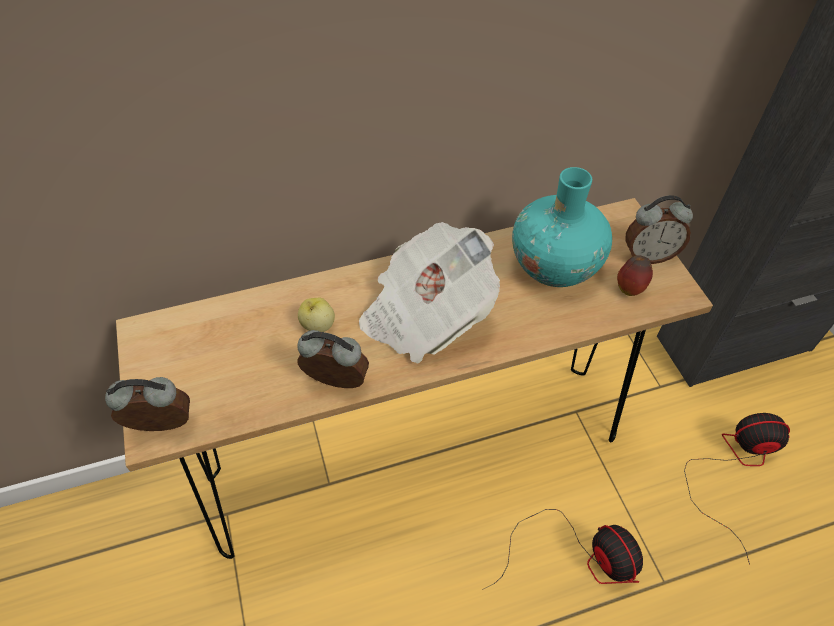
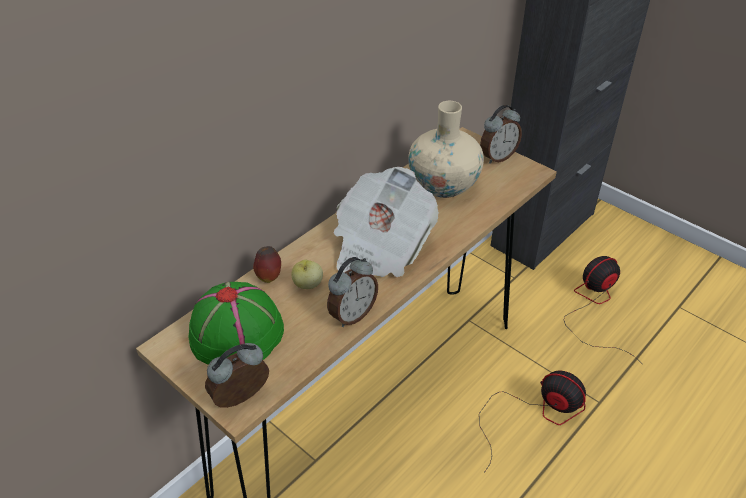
camera: 30 degrees left, 10 degrees down
(212, 348) = (237, 332): none -> green hat
(335, 384) = (352, 314): alarm clock -> alarm clock turned 150 degrees clockwise
(554, 266) = (443, 185): turquoise vase -> beige vase
(630, 288) = (501, 180): apple -> apple (269, 277)

